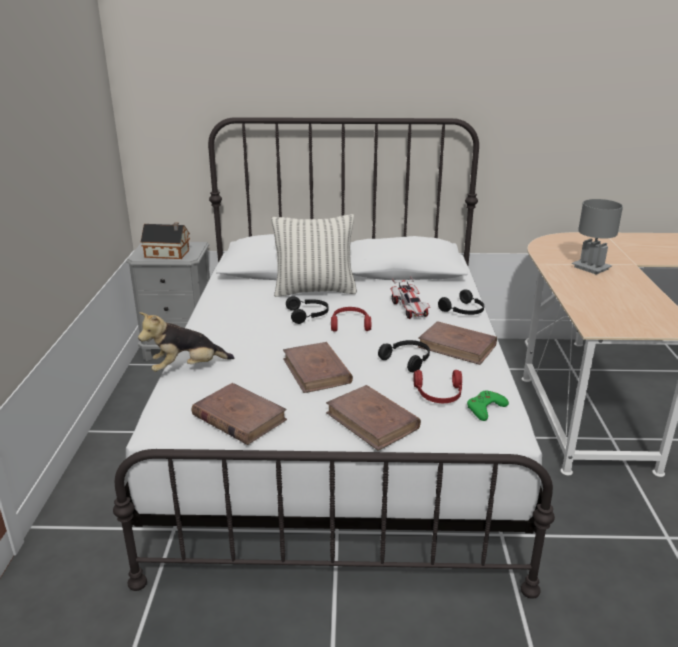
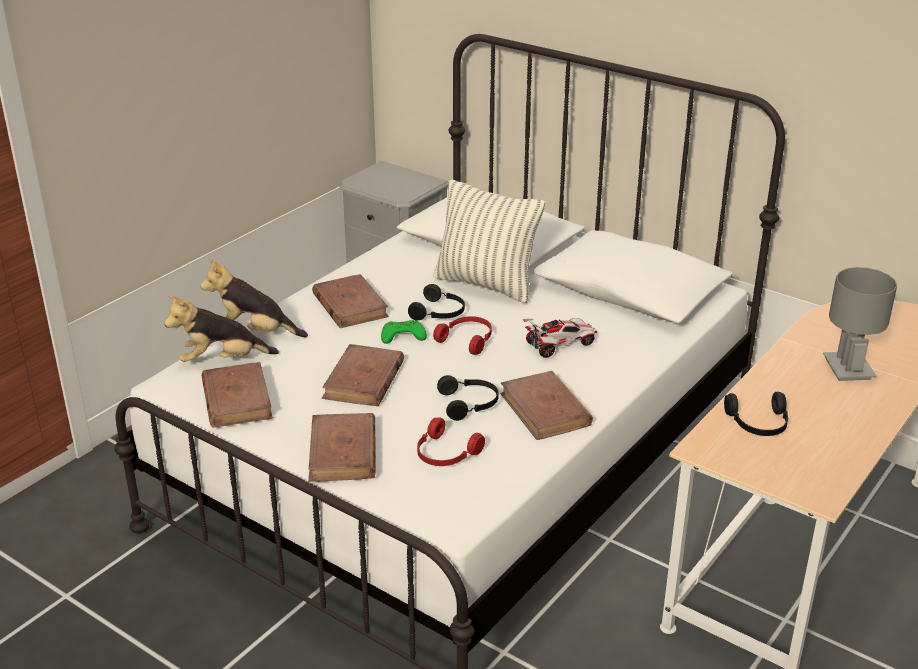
camera: 35 degrees right, 5 degrees up
(168, 254) = (388, 186): toy house -> none
(186, 396) = (222, 360): none -> plush toy
(238, 329) = (350, 305): none -> brown book
(410, 309) = (559, 345): toy car -> toy car turned 135 degrees counterclockwise
(464, 311) = (620, 370): black headphones -> black headphones (758, 424)
(485, 408) = (470, 488): green game controller -> green game controller (402, 336)

